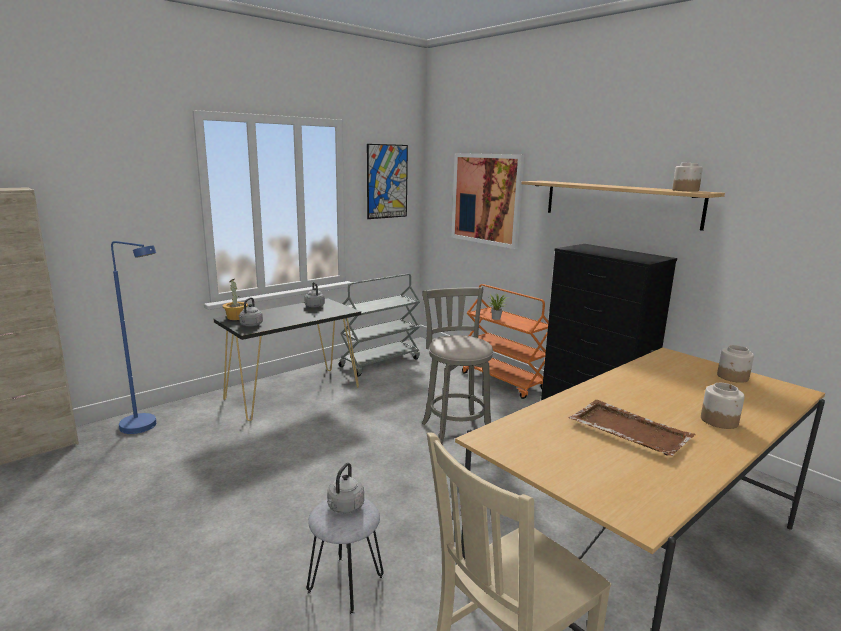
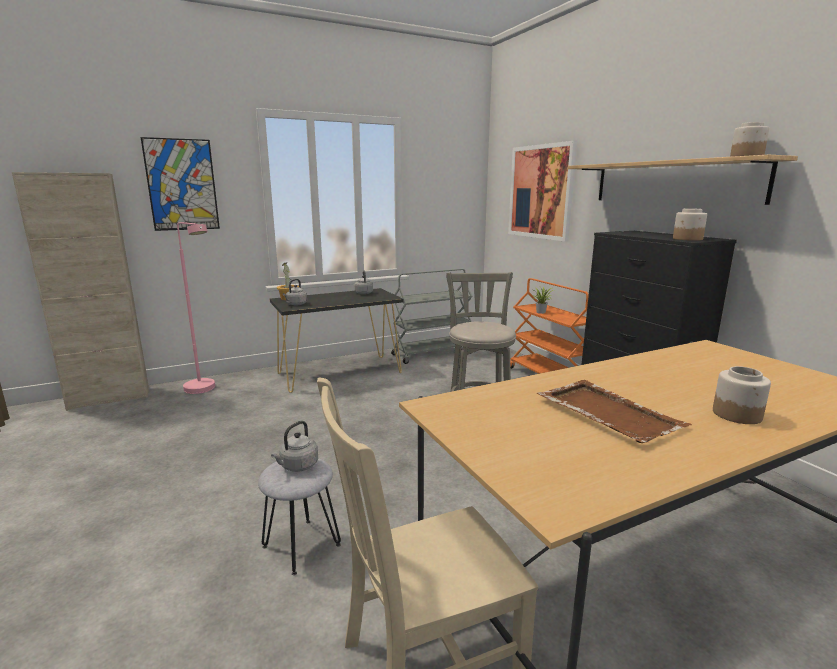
camera: 15 degrees right, 0 degrees up
(146, 427) = (204, 390): blue floor lamp -> pink floor lamp
(387, 181) = (447, 179): picture -> picture (182, 185)
(732, 377) = (783, 373): jar -> jar (687, 239)

